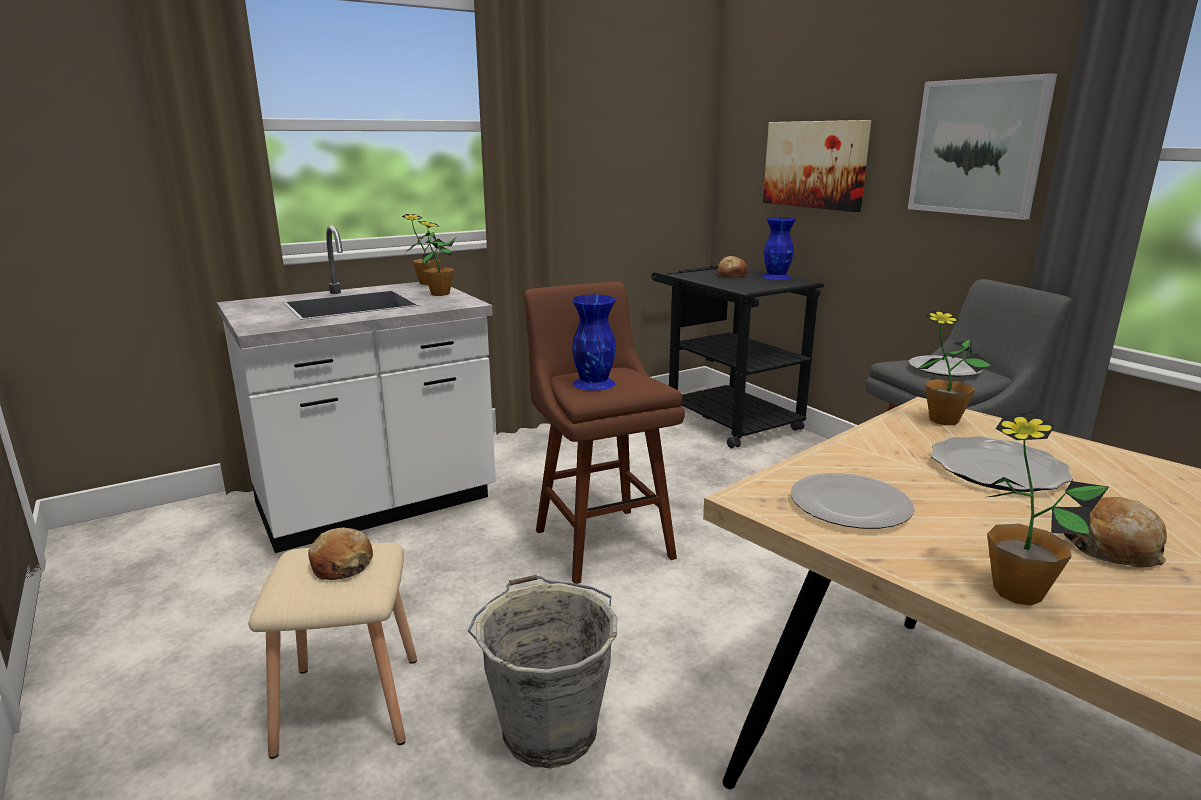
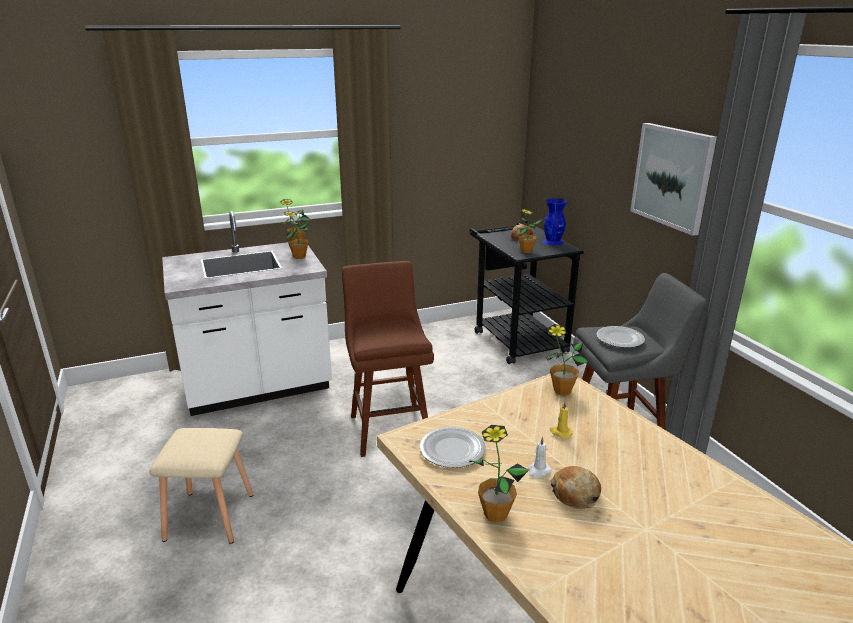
camera: 10 degrees right, 5 degrees up
(341, 565) = (203, 442): bread -> none
(548, 728) = (313, 544): grey bucket -> none
(594, 383) = (377, 333): blue vase -> none
(750, 285) = (526, 251): none -> potted plant
(815, 164) = (581, 164): picture -> none
(996, 469) = (560, 432): plate -> yellow candle
(1019, 521) = (538, 471): none -> white candle

